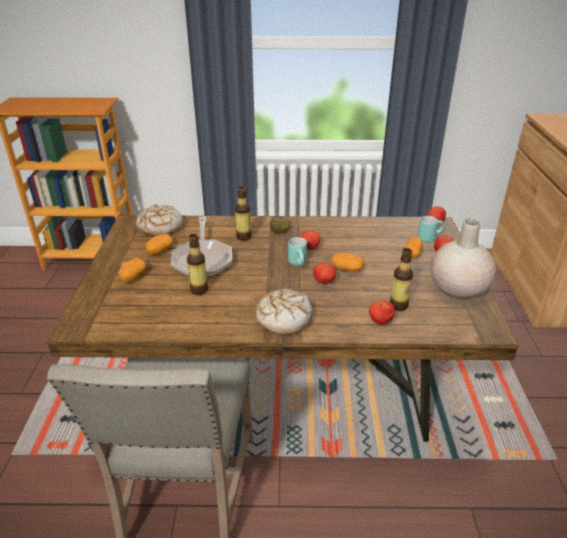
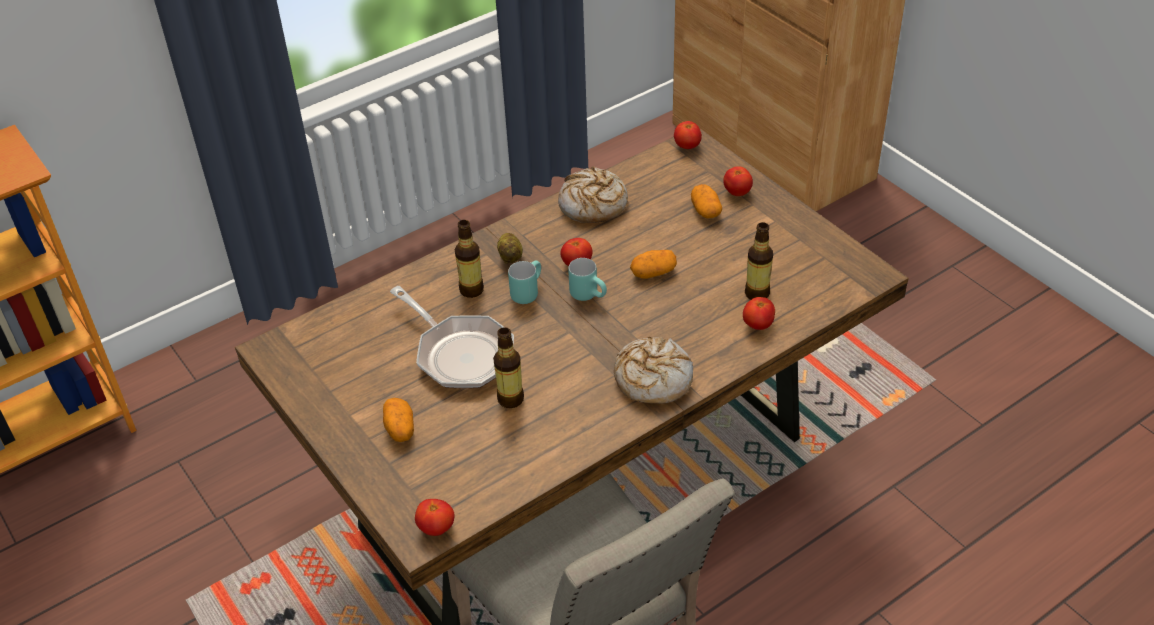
camera: 35 degrees left, 10 degrees up
(160, 227) = (331, 334): bread -> bread (593, 204)
(160, 251) = (383, 371): potato -> none
(324, 282) = (646, 305): tomato -> tomato (436, 528)
(428, 237) = (700, 174): turquoise mug -> turquoise mug (526, 291)
(457, 288) = (795, 236): beige vase -> none

